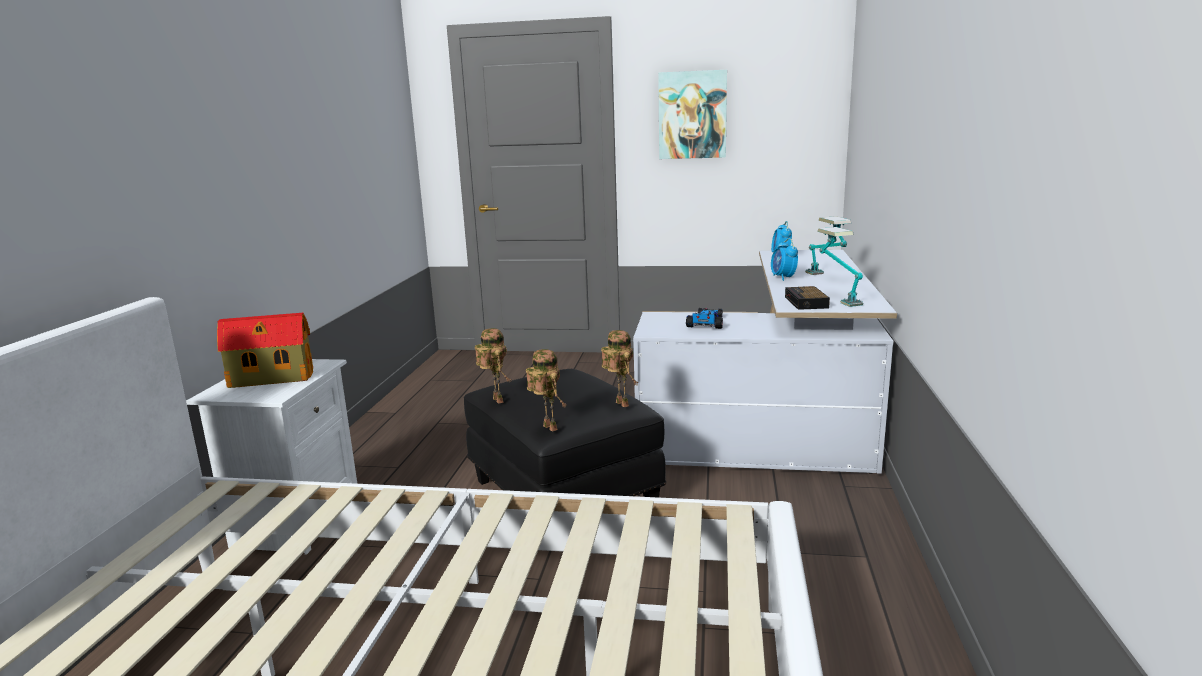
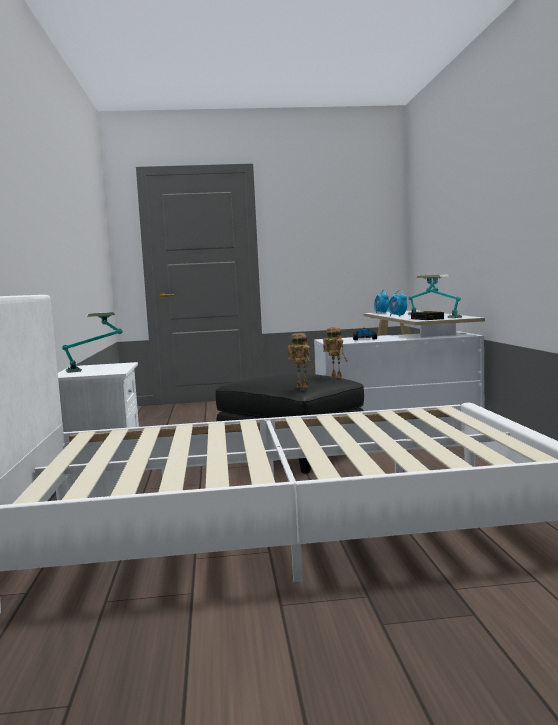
camera: 15 degrees left, 10 degrees down
(269, 378) = (95, 369): toy house -> table lamp
(495, 400) = (249, 382): toy robot -> none
(692, 115) = (309, 228): picture -> none

